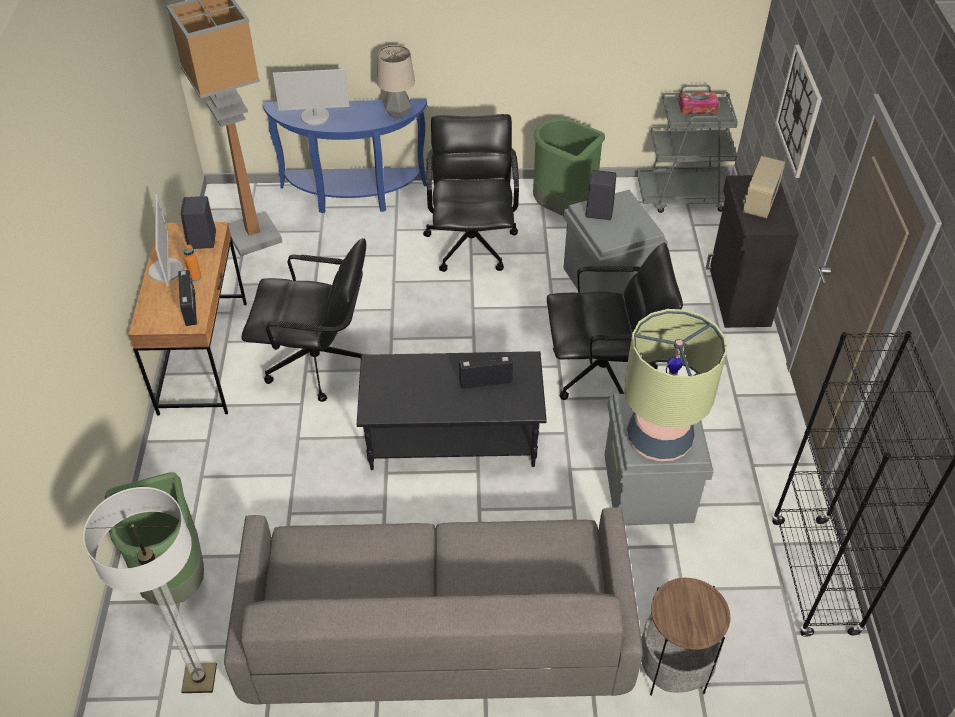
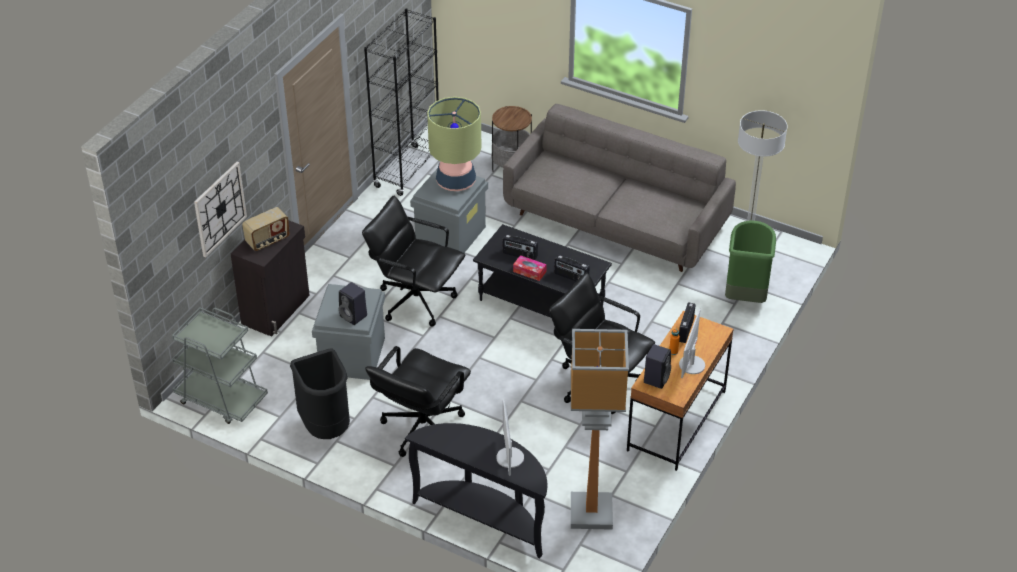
camera: 150 degrees left, 5 degrees down
(315, 117) = (509, 458): monitor -> monitor turned 120 degrees counterclockwise
(353, 197) = (485, 517): blue console table -> black console table
(397, 378) = (571, 277): none -> radio
(398, 114) = (440, 431): table lamp -> none
(562, 210) = (326, 427): green trash can -> black trash can
(697, 108) = (207, 338): tissue box -> tissue box (529, 271)

